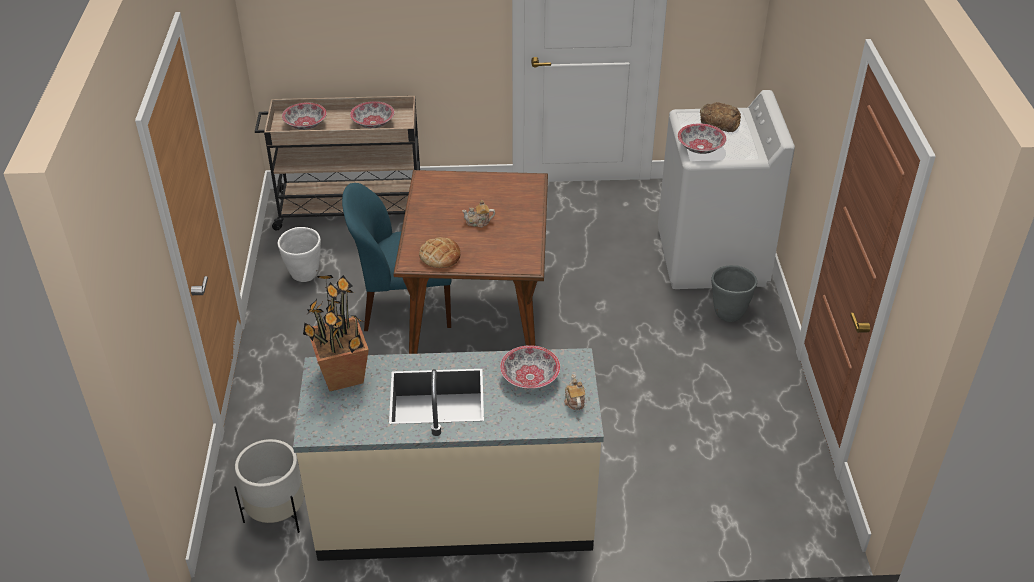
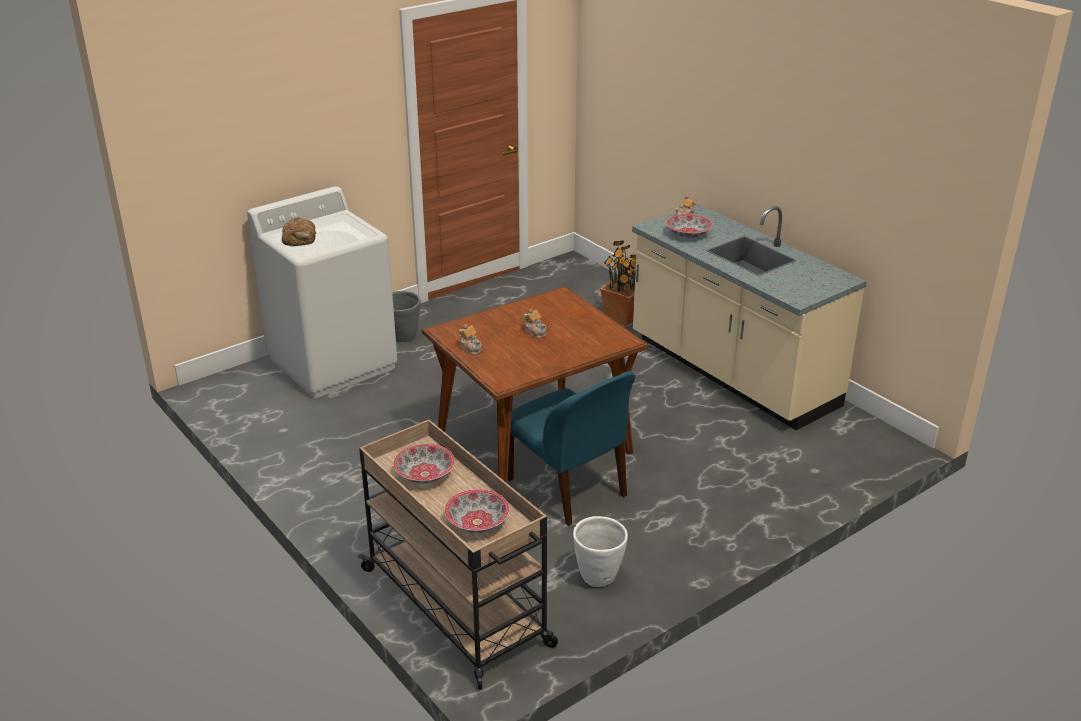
camera: 125 degrees left, 10 degrees down
(277, 514) = (841, 440): white planter -> none
(341, 376) = (791, 289): potted plant -> potted plant (623, 318)
(440, 256) = (601, 331): bread -> none
(489, 182) = (471, 348): none -> teapot
(700, 147) = (353, 235): bowl -> none

